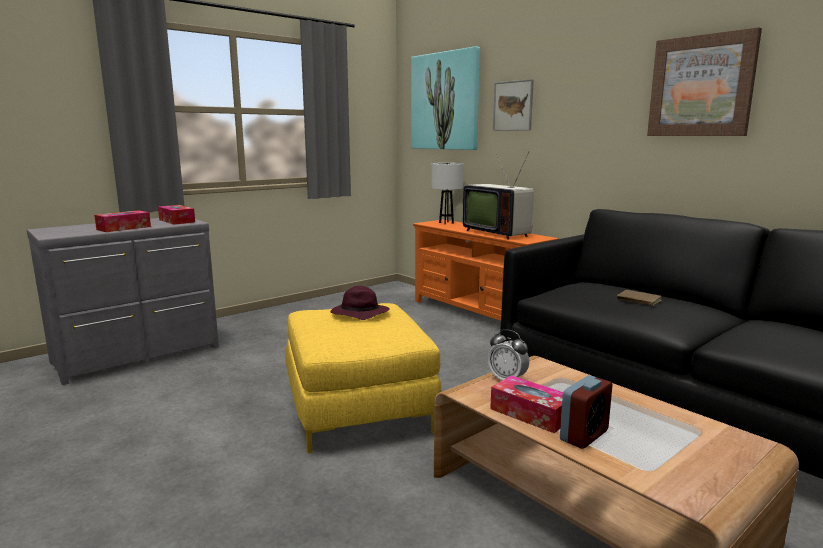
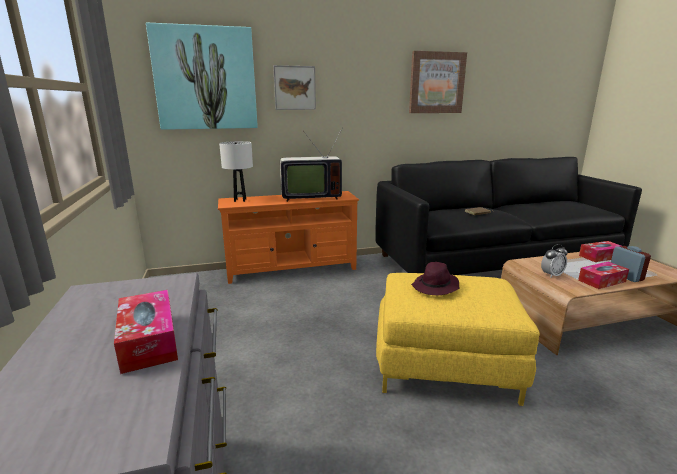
camera: 65 degrees left, 5 degrees up
(177, 221) = (137, 292): tissue box -> tissue box (600, 256)

